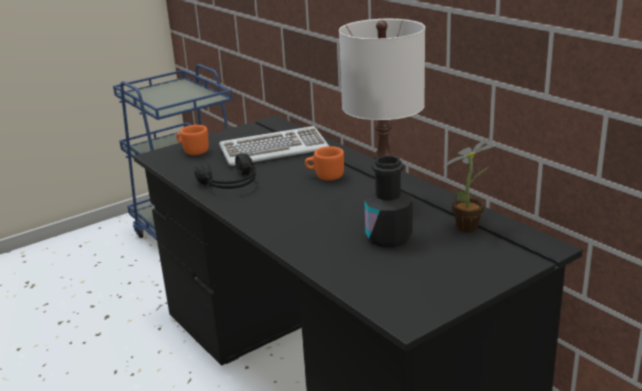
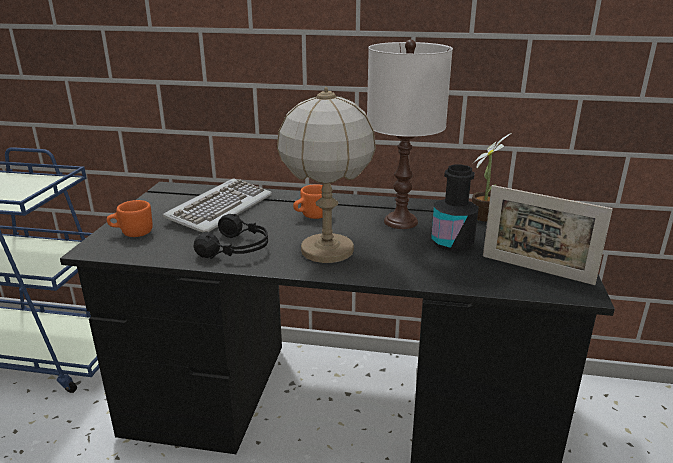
camera: 45 degrees left, 0 degrees up
(284, 207) = (328, 250): none -> table lamp
(409, 287) = (536, 270): none -> picture frame

